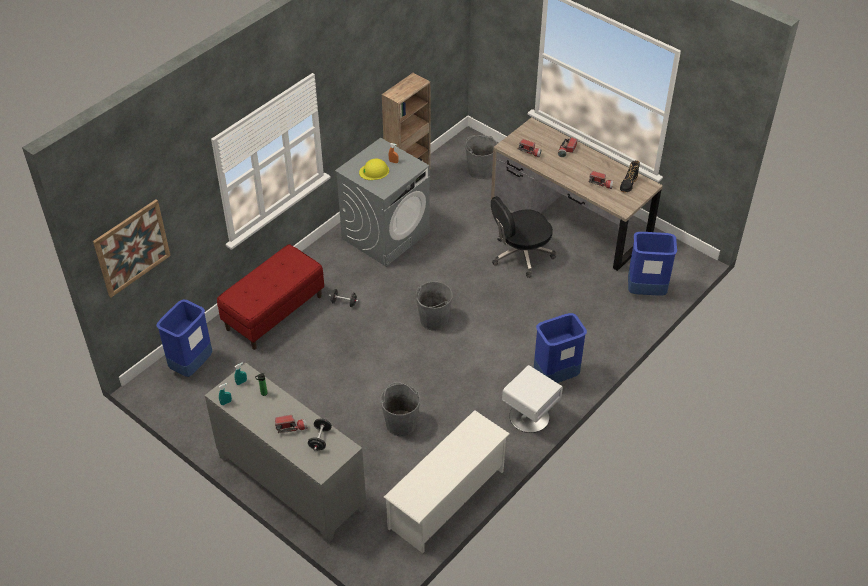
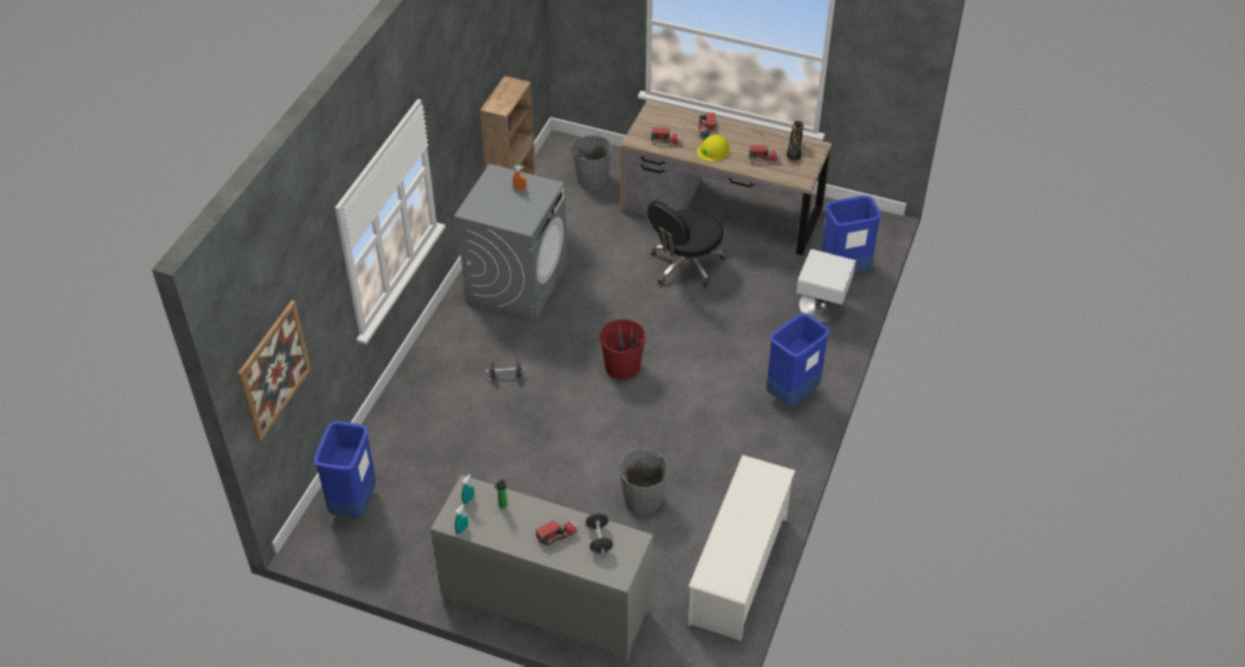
camera: 20 degrees left, 0 degrees up
(274, 312) = (426, 410): red bench -> none
(374, 171) = (502, 205): yellow hard hat -> yellow hard hat (713, 150)
(433, 320) = (622, 367): grey bucket -> red bucket
(530, 417) = (785, 447): white nightstand -> white nightstand (821, 306)

